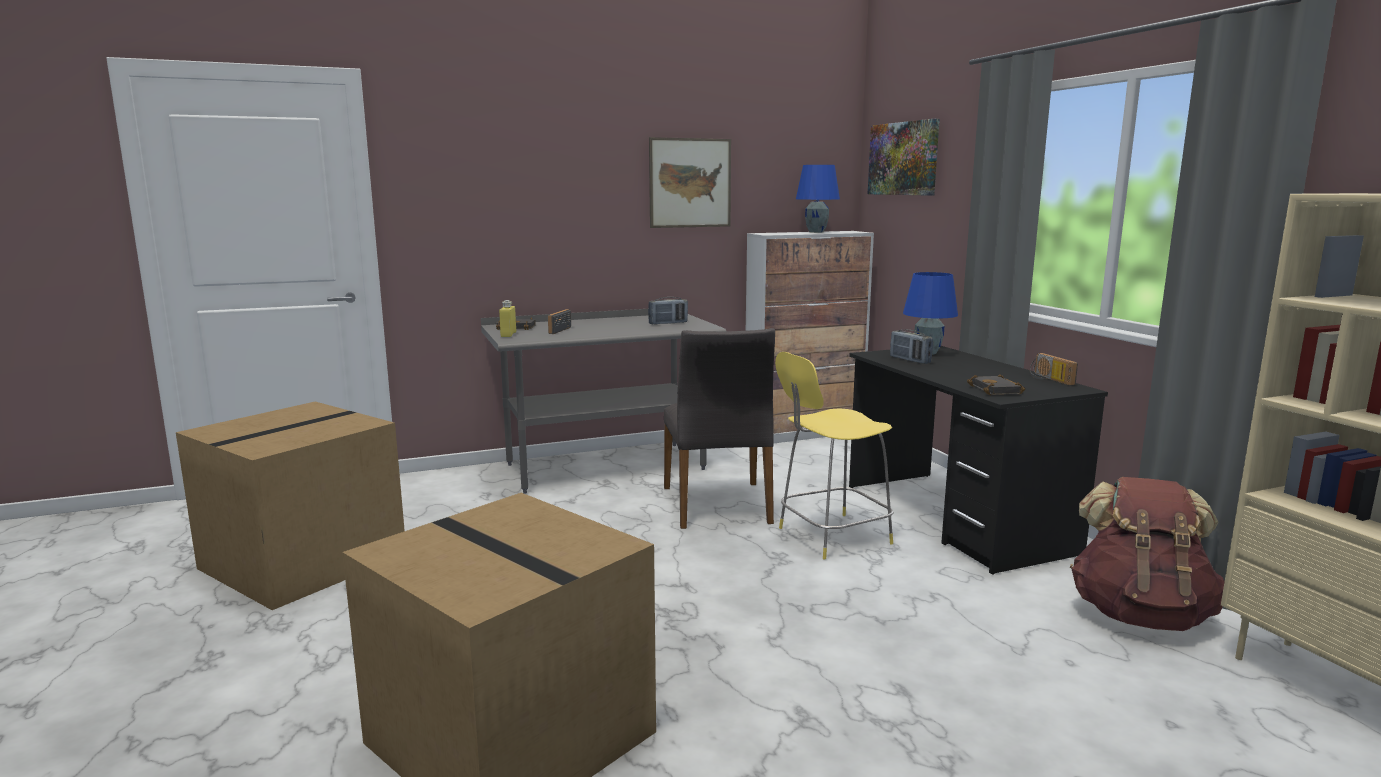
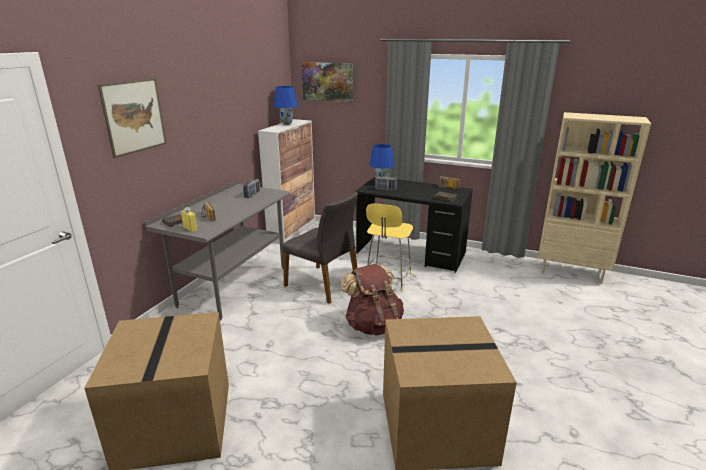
camera: 45 degrees left, 10 degrees up
(690, 183) = (231, 106): picture -> picture (134, 116)
(1139, 615) = (507, 269): brown backpack -> brown backpack (373, 325)

